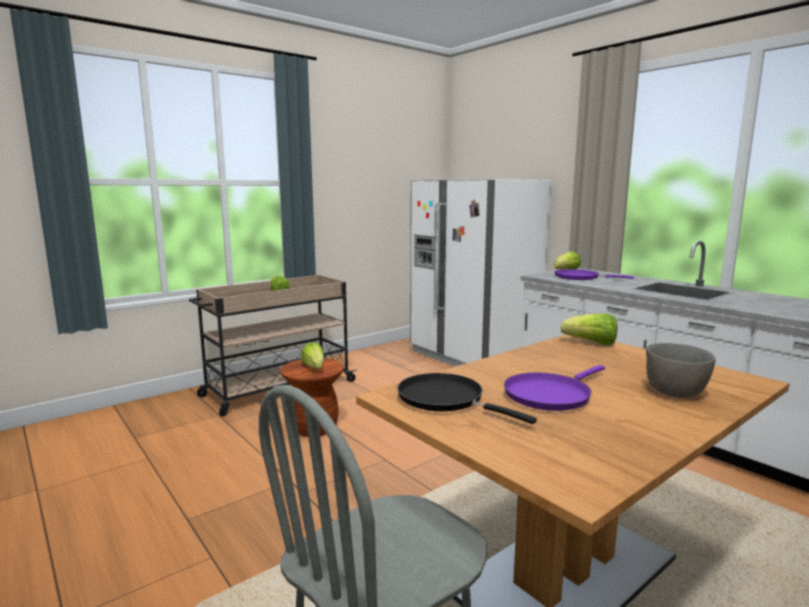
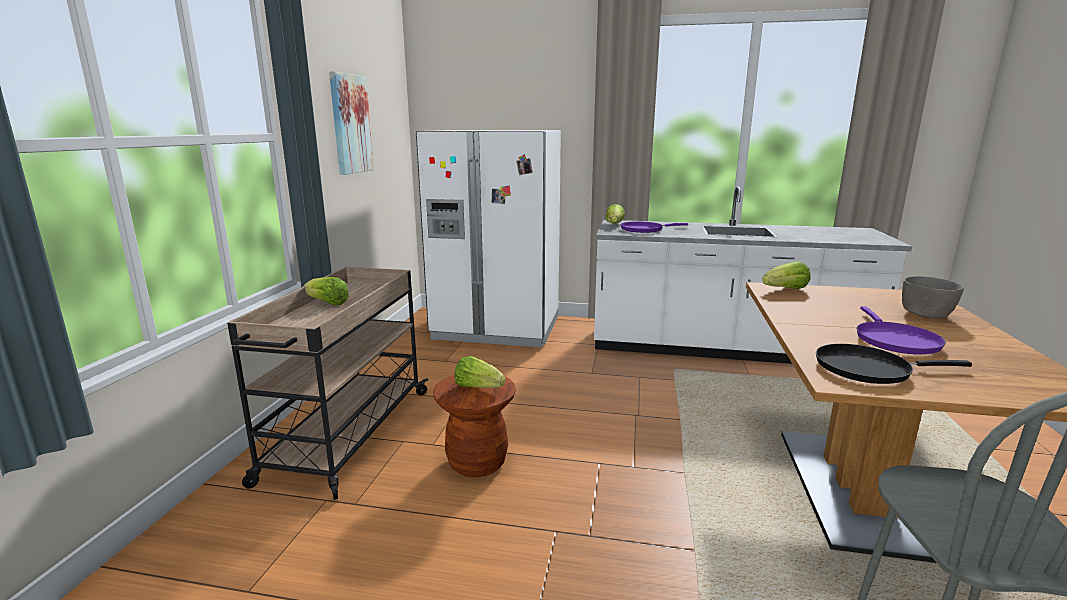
camera: 40 degrees left, 5 degrees up
(367, 175) = (350, 124): none -> picture

